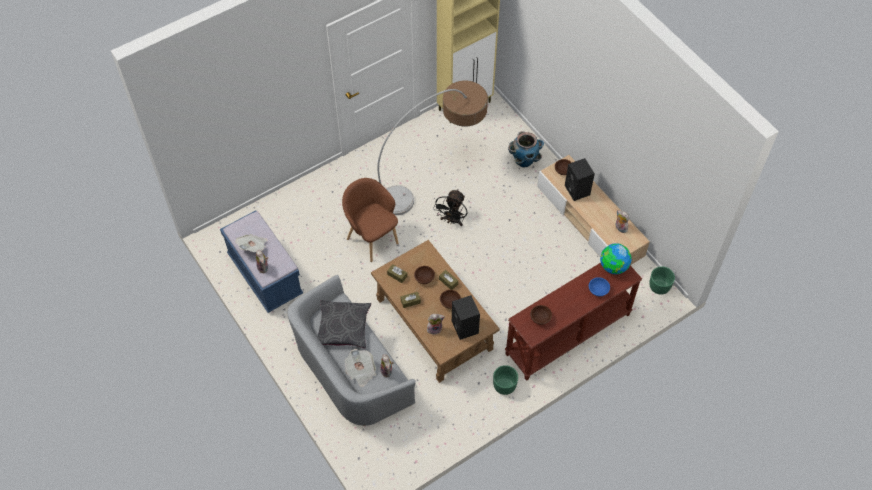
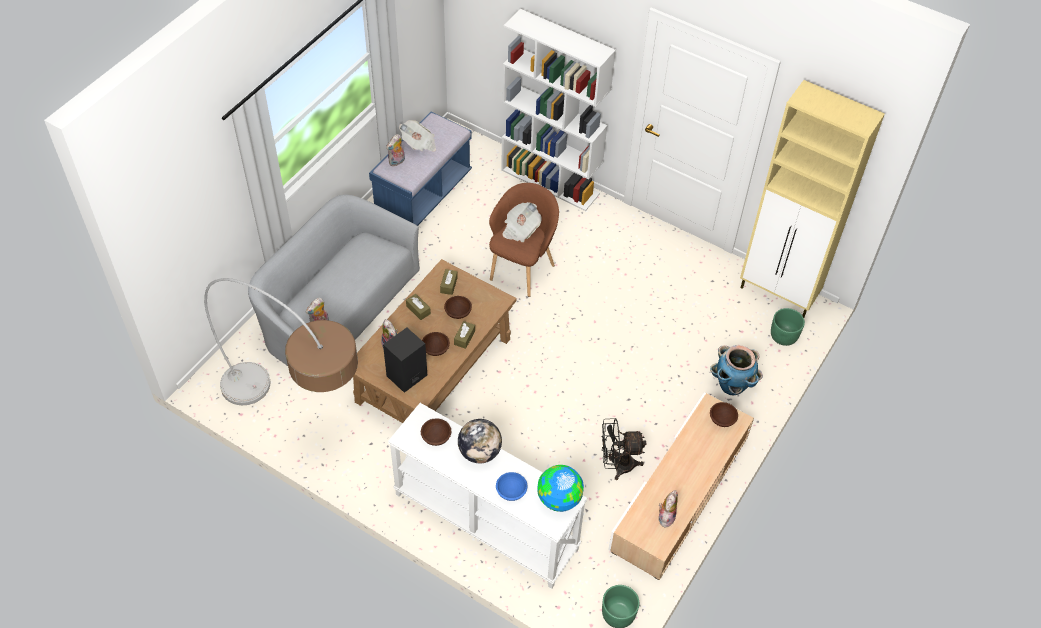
camera: 65 degrees right, 5 degrees down
(299, 191) = (551, 182): none -> white bookcase
(343, 327) = (360, 264): grey pillow -> none
(361, 371) = (309, 300): newspaper -> newspaper (520, 229)
(436, 179) = (644, 302): floor lamp -> floor lamp (298, 416)
(452, 220) = (592, 339): black fan -> black fan (617, 465)
(504, 386) = (378, 473): green planter -> green planter (783, 336)
(562, 297) = (479, 452): none -> globe
(568, 335) = (484, 522): brown console table -> white console table
(578, 190) = (699, 446): black speaker -> none

